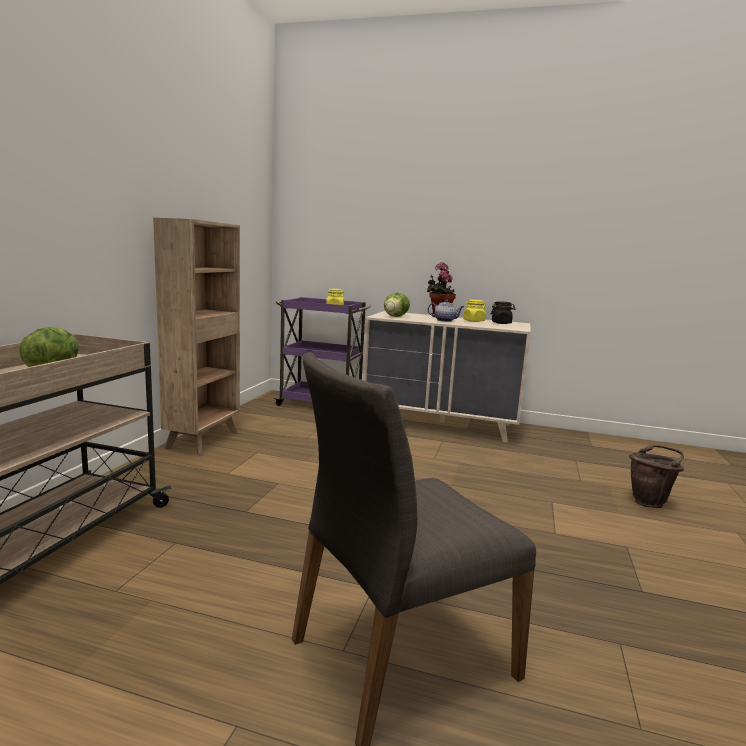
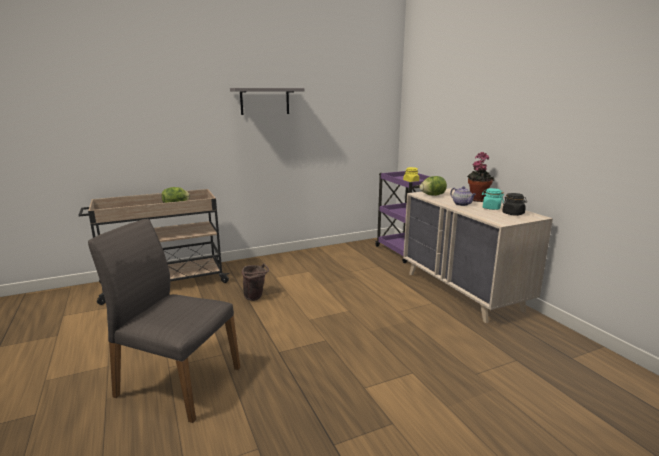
camera: 50 degrees right, 5 degrees up
(143, 174) = (265, 101): none -> grey shelf
(204, 440) = (299, 256): brown bookcase -> none
(473, 321) = (491, 208): yellow jar -> turquoise jar
(650, 502) = (500, 417): brown bucket -> brown bucket (256, 297)

